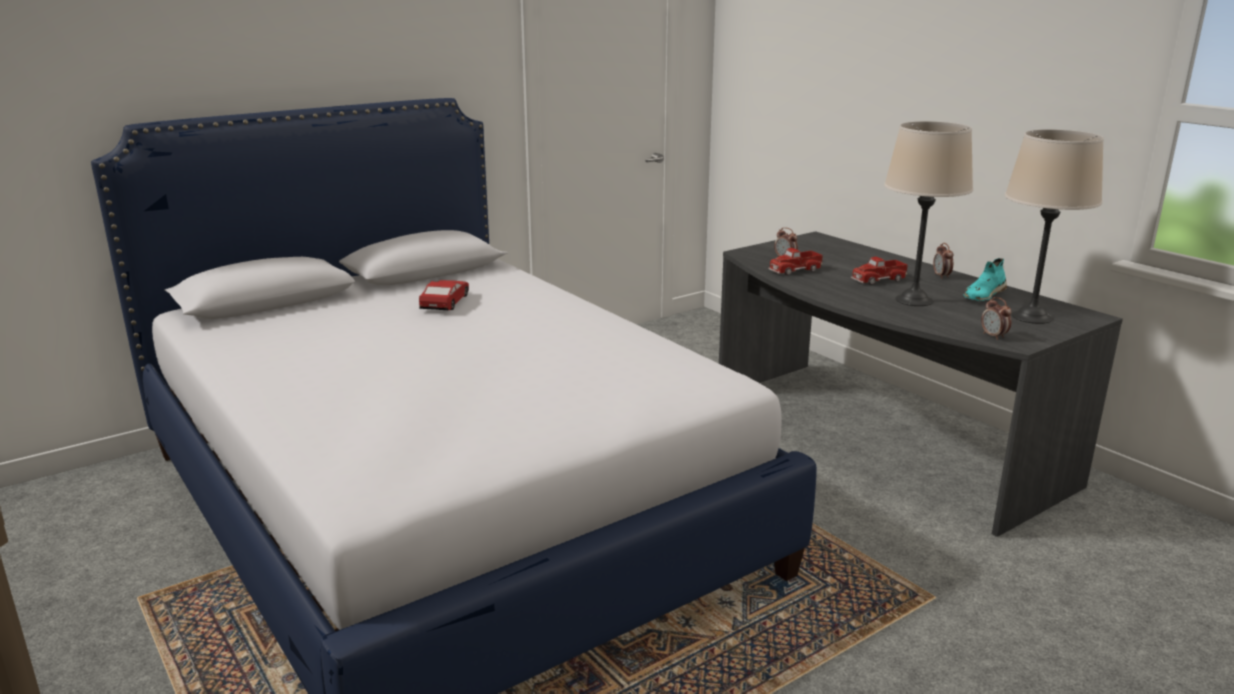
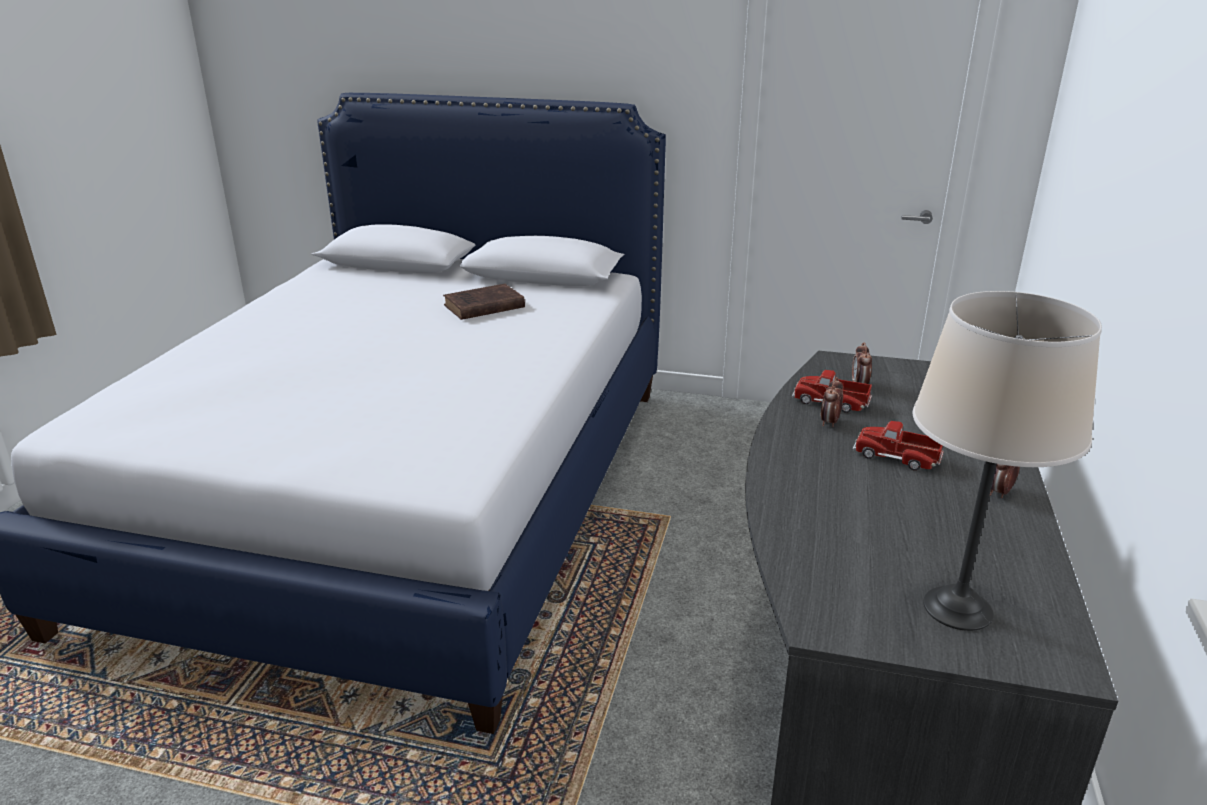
camera: 50 degrees right, 5 degrees up
(445, 302) = (482, 307): toy car -> brown book
(913, 300) = (860, 501): beige table lamp -> none
(983, 295) = (981, 544): turquoise shoe -> none
(993, 336) = (818, 597): alarm clock -> alarm clock (829, 422)

